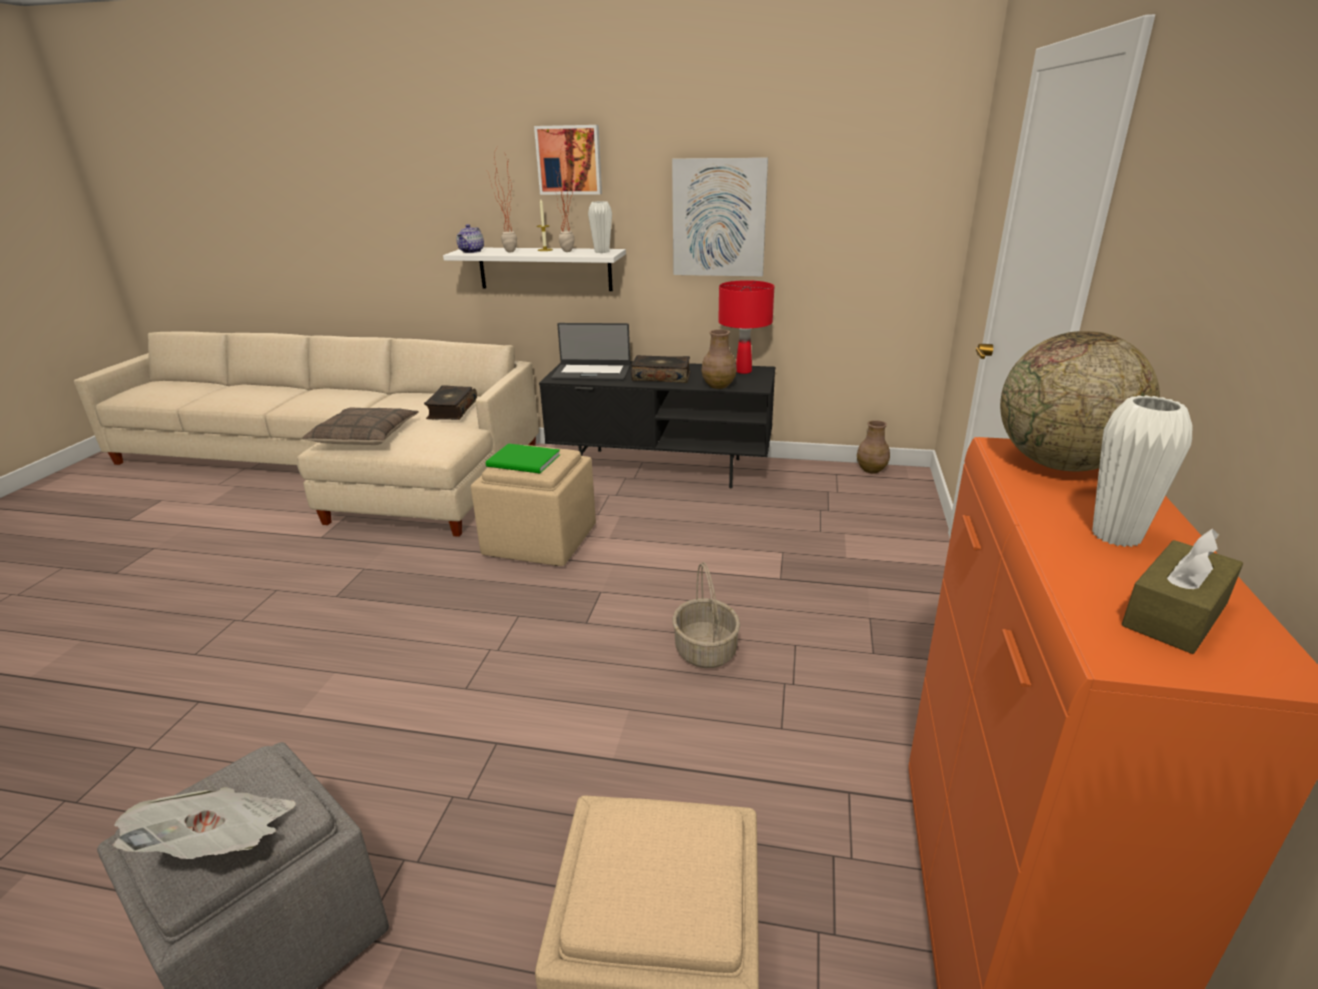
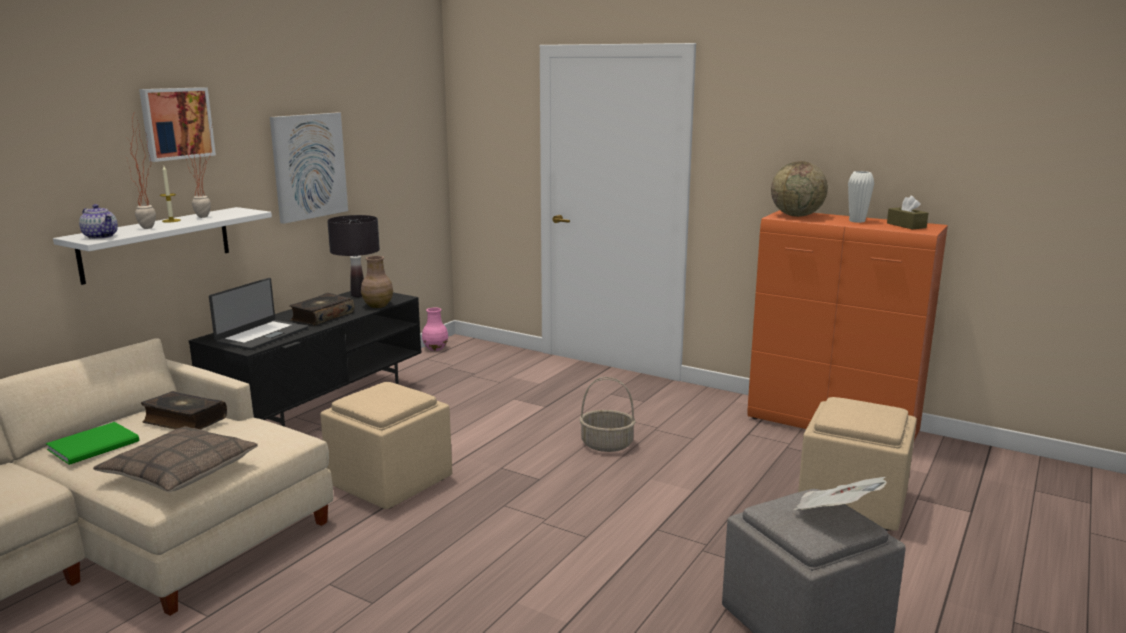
camera: 70 degrees left, 10 degrees down
(524, 461) = (386, 400): green book -> green book (96, 445)
(602, 252) = (236, 211): white vase -> none
(743, 371) = (358, 295): red table lamp -> black table lamp
(872, 470) = (435, 348): brown vase -> pink vase

